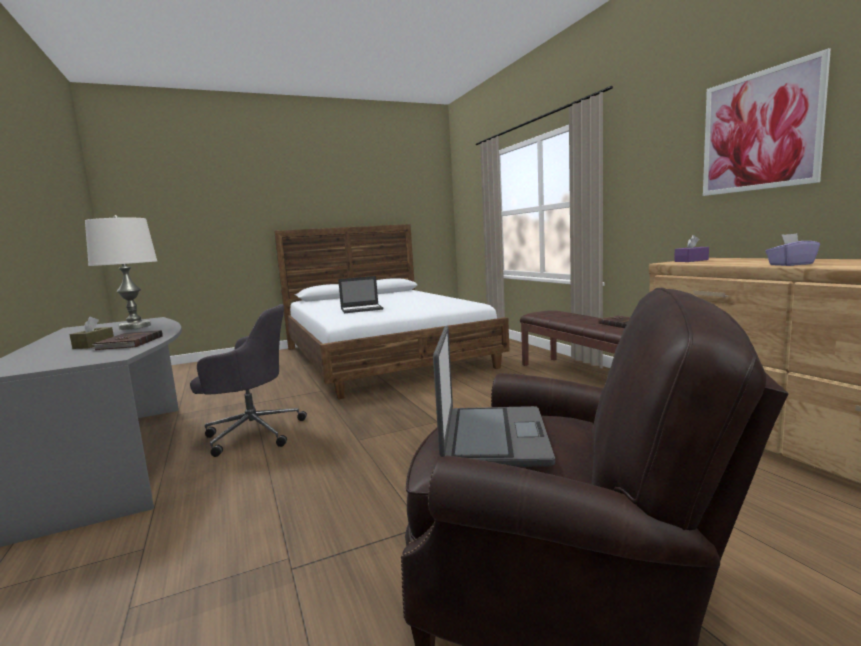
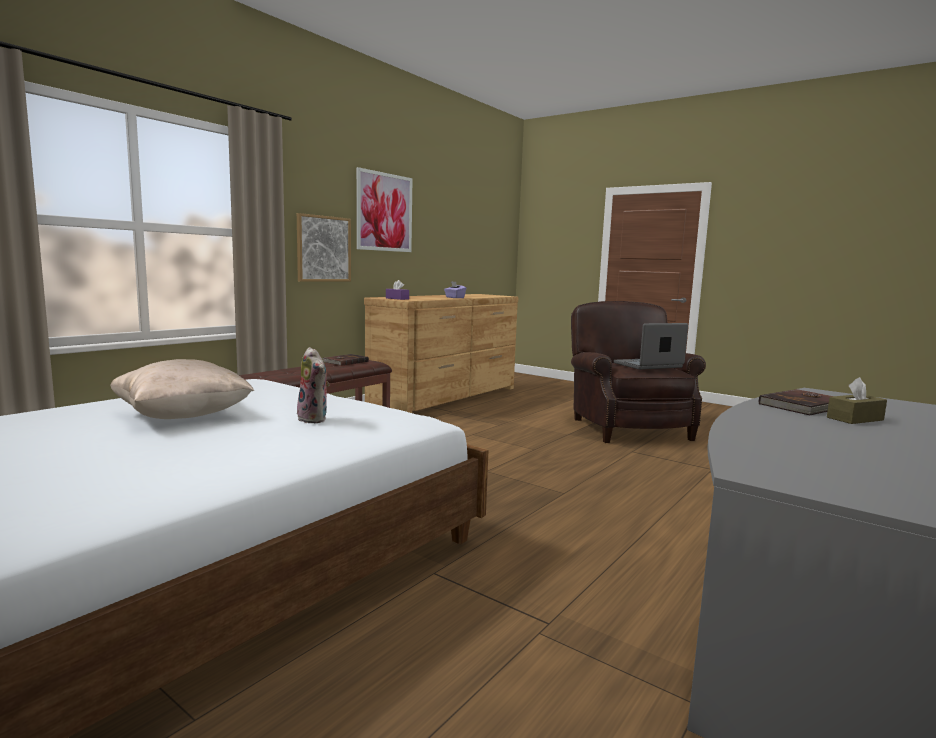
camera: 120 degrees left, 0 degrees up
(135, 327) = (796, 448): white table lamp -> none
(252, 433) = (631, 559): grey office chair -> none
(362, 309) = (315, 419): laptop -> plush toy
(401, 302) = (183, 417): none -> beige pillow
(660, 202) = (323, 249): none -> picture

